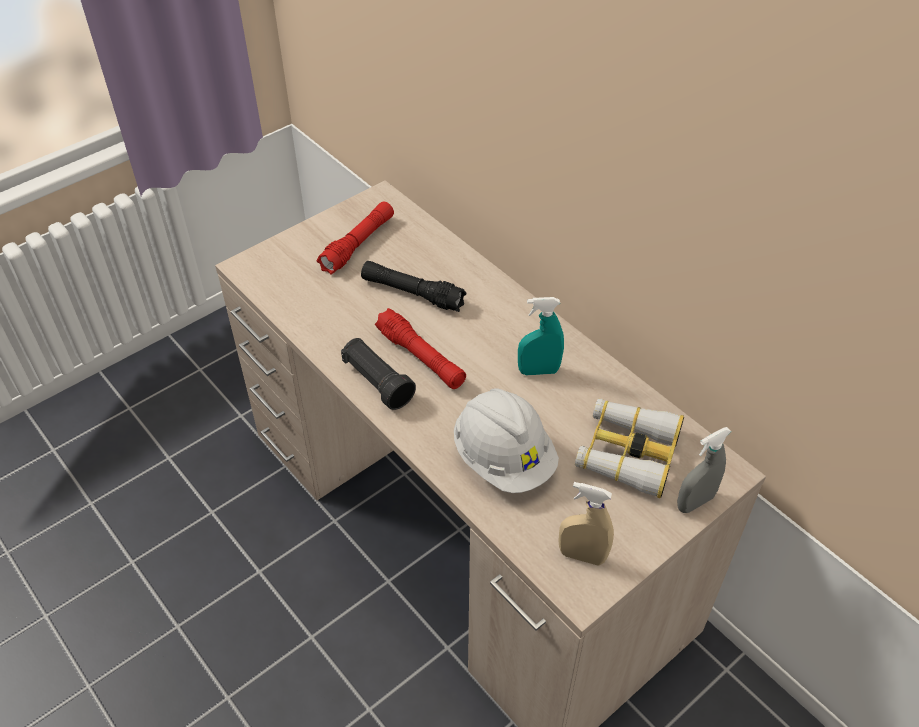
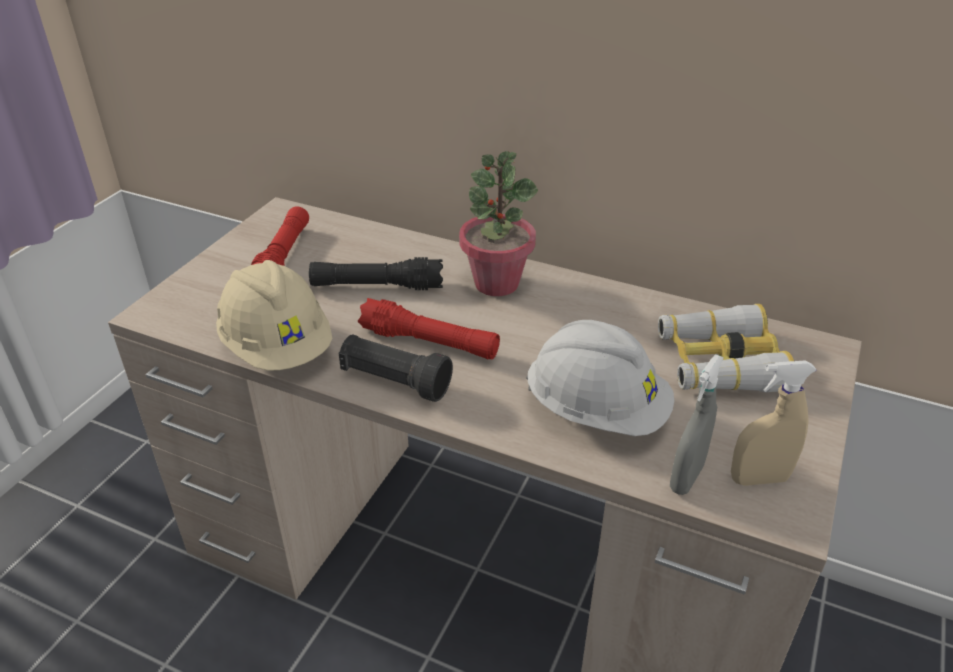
camera: 25 degrees left, 10 degrees down
(314, 326) = (278, 347): none -> beige hard hat
(504, 320) = (496, 283): none -> potted plant
(538, 371) = (568, 317): turquoise spray bottle -> none
(695, 502) = (821, 385): grey spray bottle -> grey spray bottle (686, 478)

